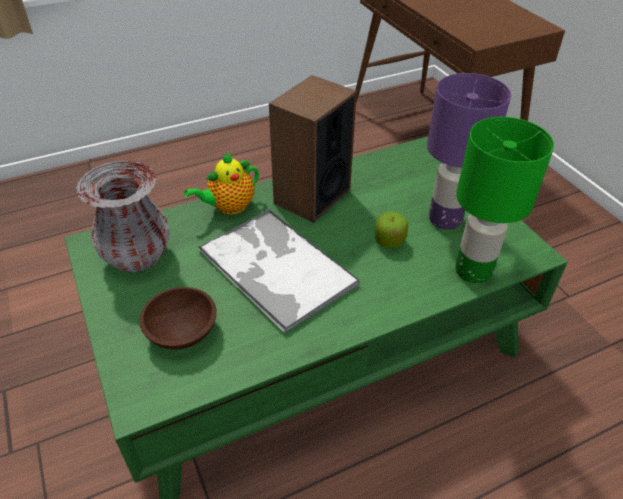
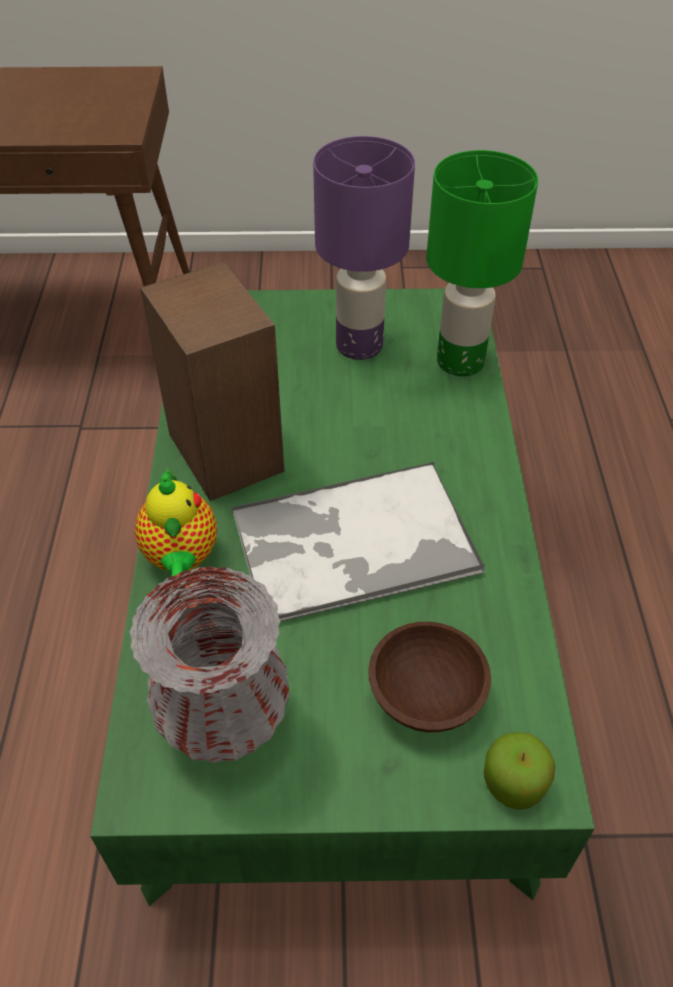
camera: 65 degrees left, 5 degrees up
(389, 241) = (368, 410): apple -> apple (513, 782)

